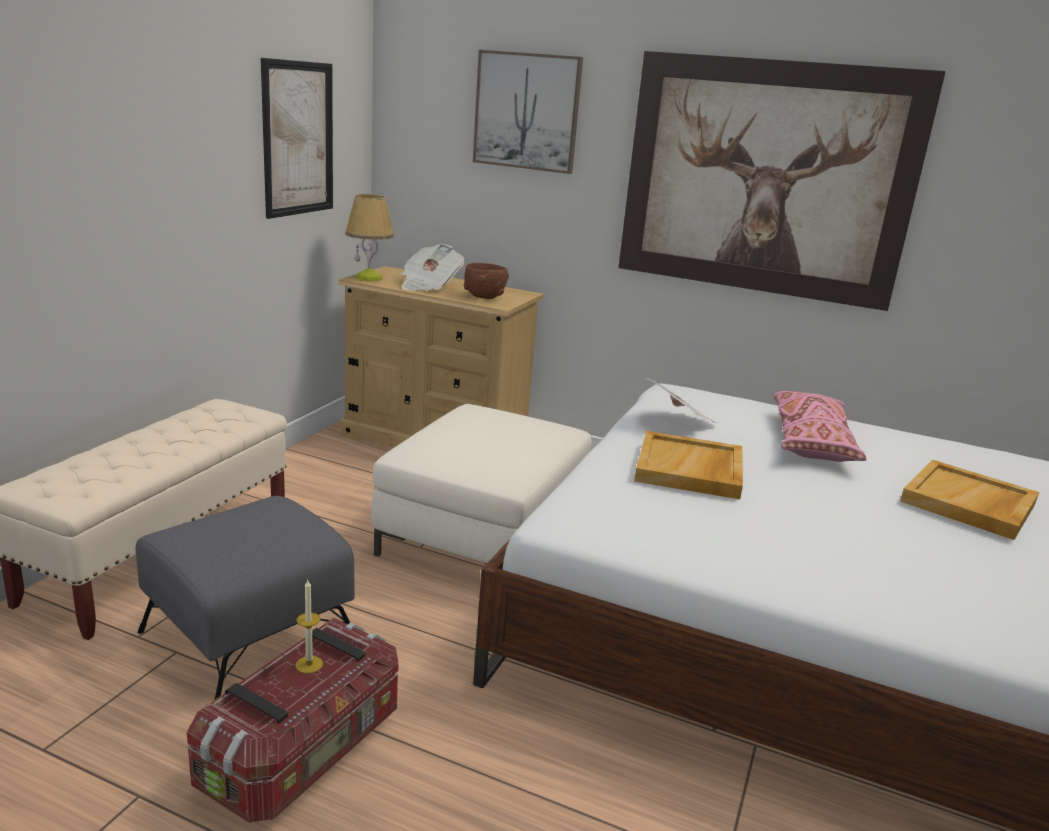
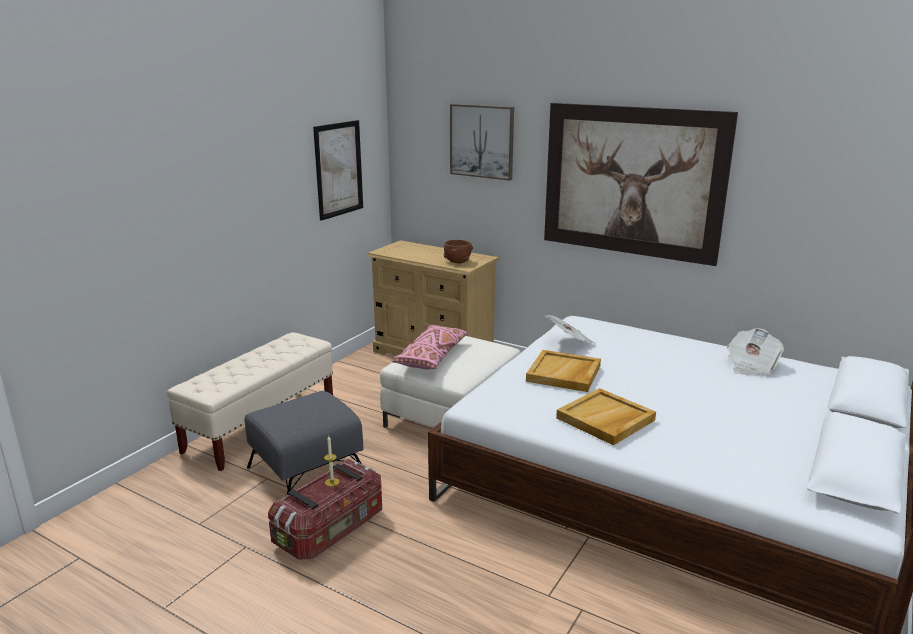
camera: 10 degrees right, 0 degrees up
(369, 278) = (387, 251): table lamp -> none
(429, 286) = (424, 255): newspaper -> newspaper (751, 366)
(811, 441) = (654, 354): pink pillow -> pink pillow (432, 357)
(969, 504) = (739, 394): beige tray -> beige tray (605, 419)

